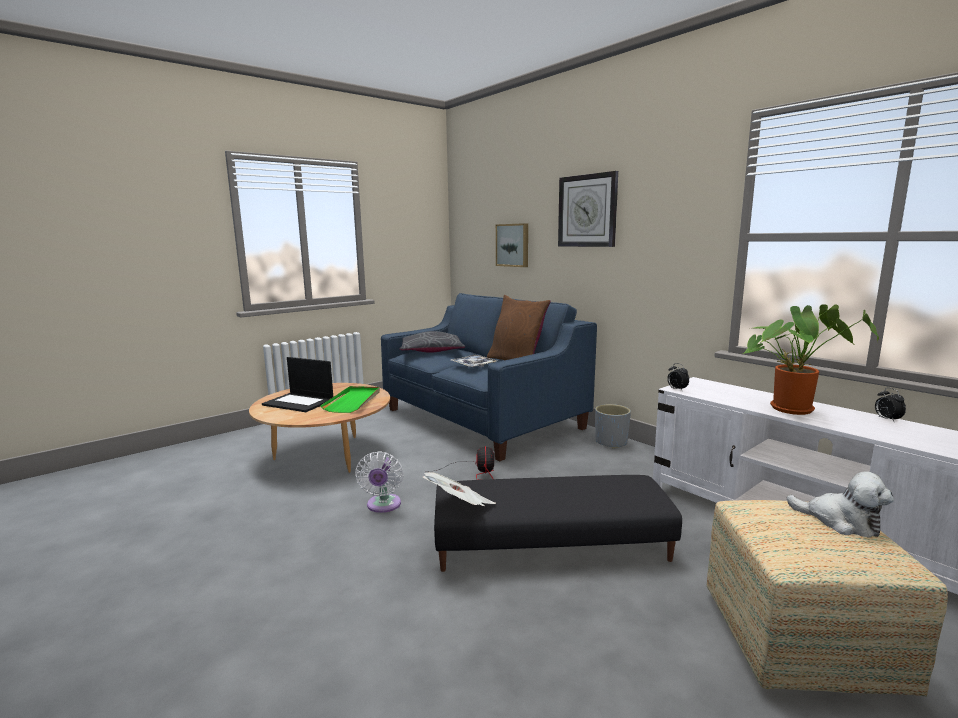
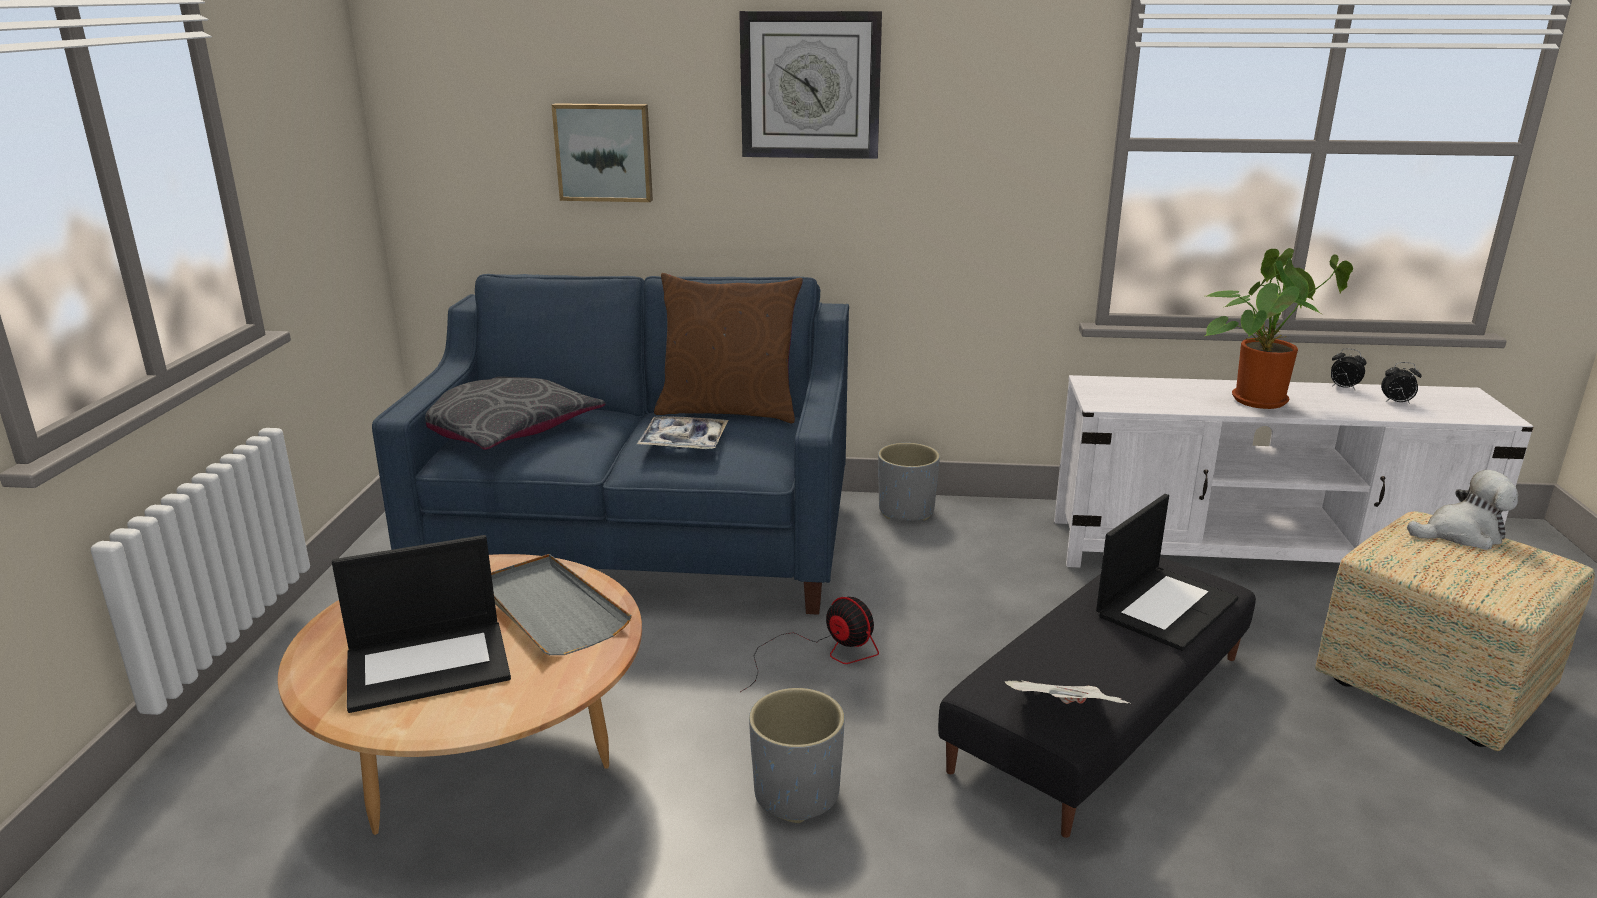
camera: 45 degrees left, 10 degrees up
(353, 401) = (550, 609): green tray -> grey tray
(383, 506) = (796, 793): white fan -> grey planter
(604, 496) = (1166, 606): none -> laptop
(676, 389) = (1105, 405): alarm clock -> alarm clock (1396, 402)

